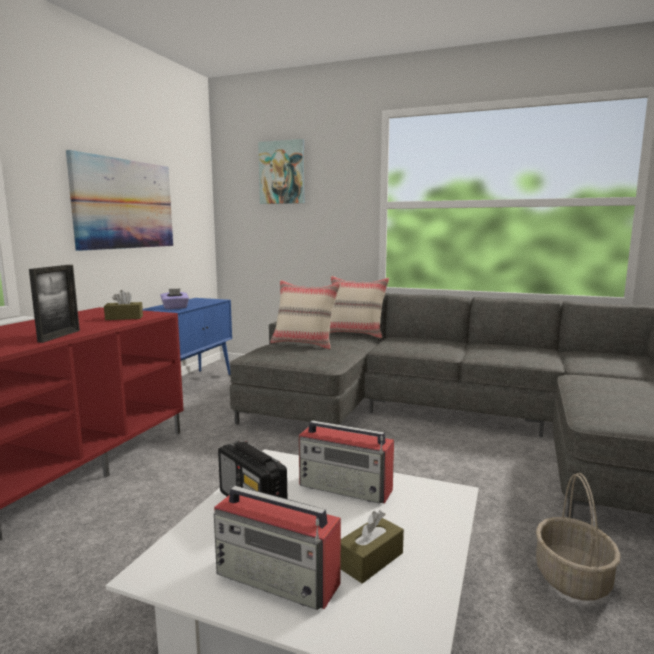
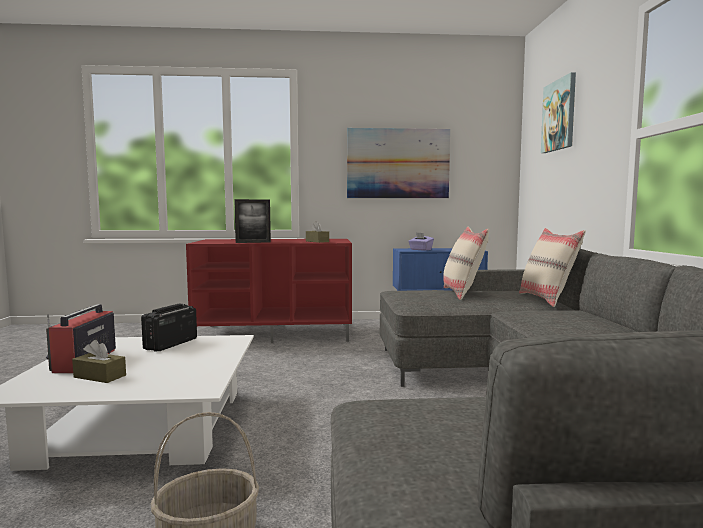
camera: 65 degrees right, 5 degrees down
(346, 488) = (199, 360): radio -> none

